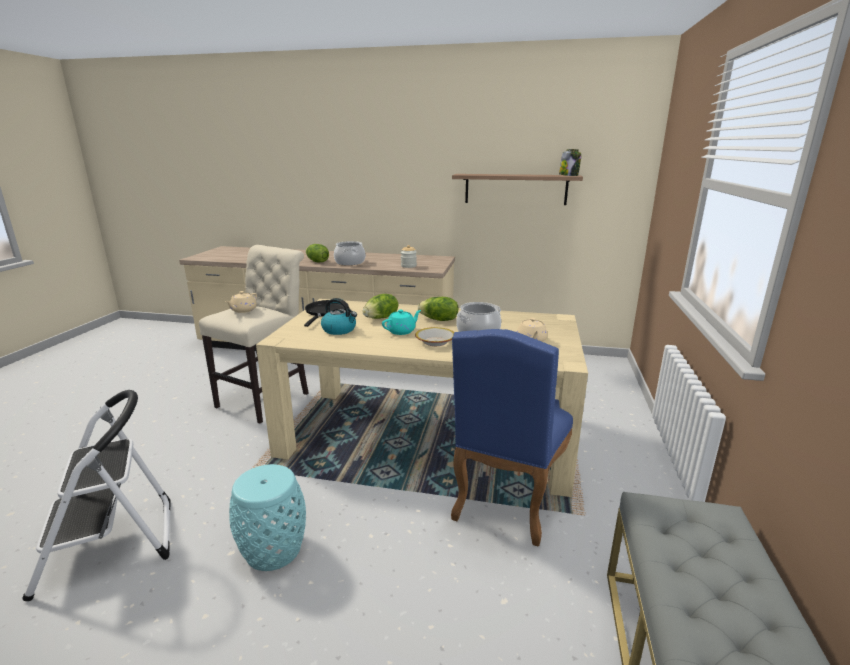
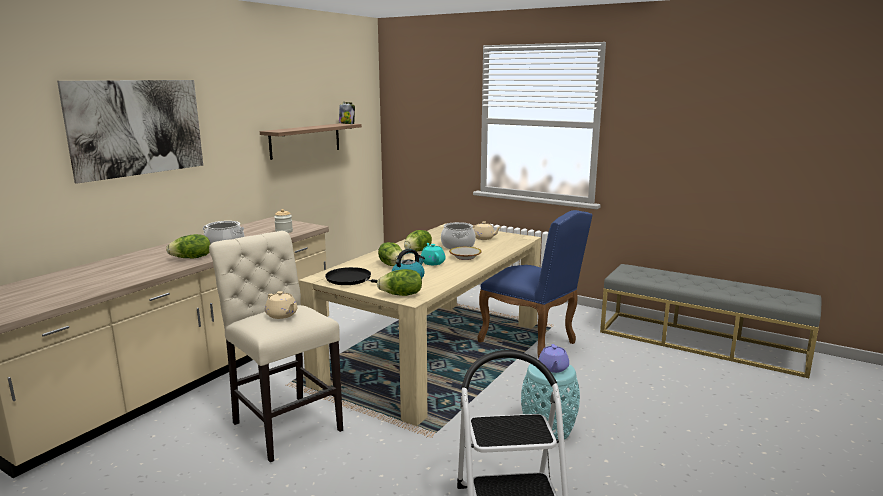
camera: 70 degrees left, 5 degrees down
(264, 482) = (553, 368): none -> purple teapot
(289, 334) = (401, 295): none -> lettuce
(341, 160) = (137, 127): none -> picture

